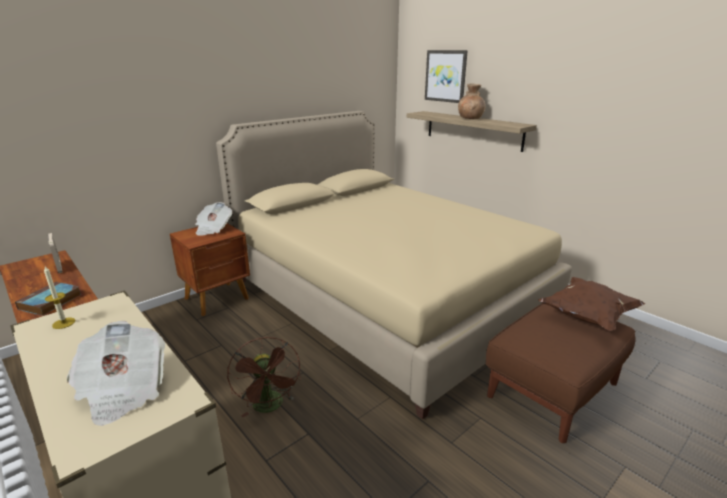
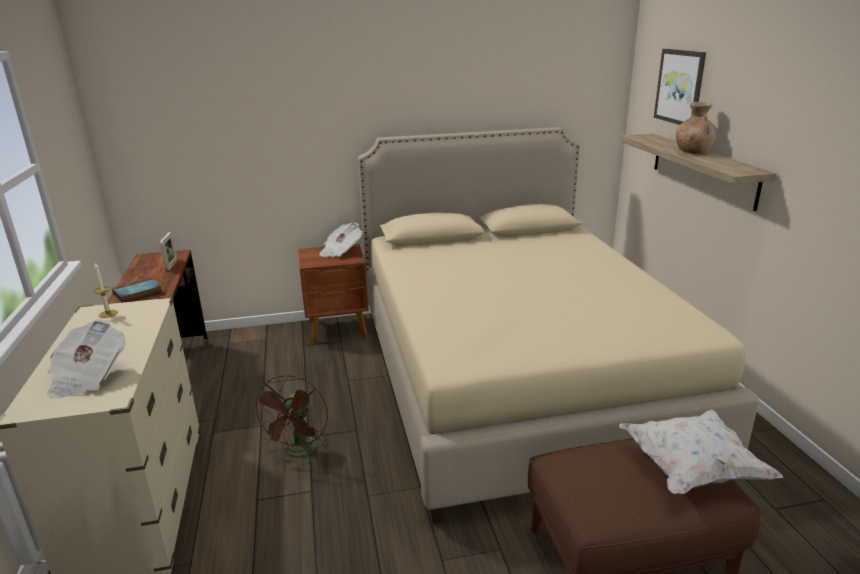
camera: 30 degrees right, 0 degrees up
(587, 316) = (691, 469): brown pillow -> white pillow

